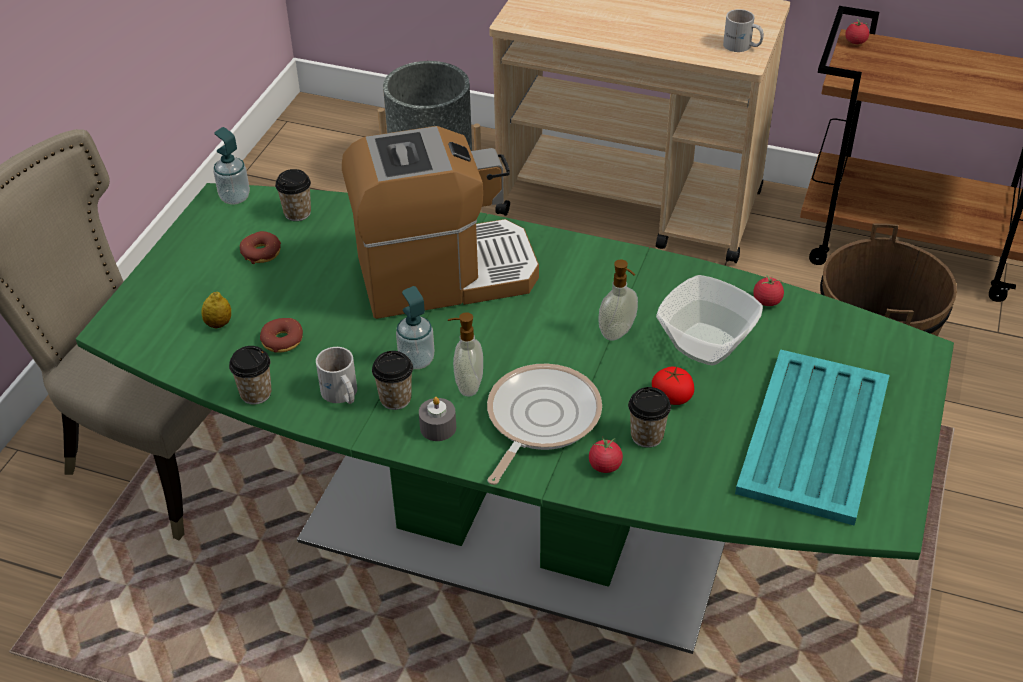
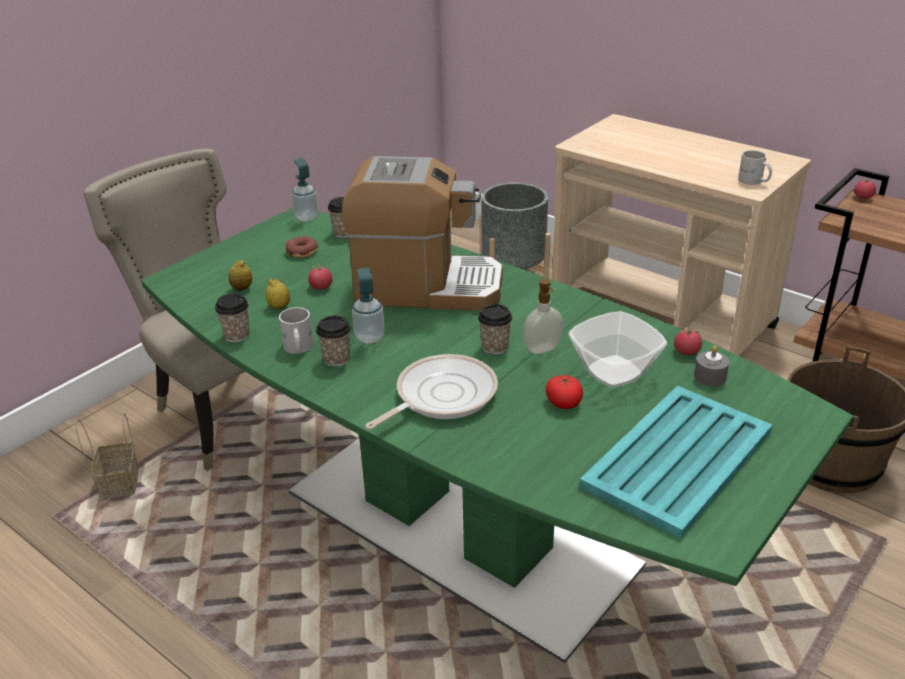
camera: 20 degrees right, 10 degrees down
(72, 585) = (119, 483): none -> basket
(282, 341) = (279, 307): donut -> lemon
(438, 427) = (356, 385): grey candle -> grey candle (710, 377)
(467, 385) = (398, 361): soap dispenser -> none
(605, 465) = (475, 440): tomato -> tomato (321, 287)
(647, 436) = (524, 426): cup -> cup (495, 347)

